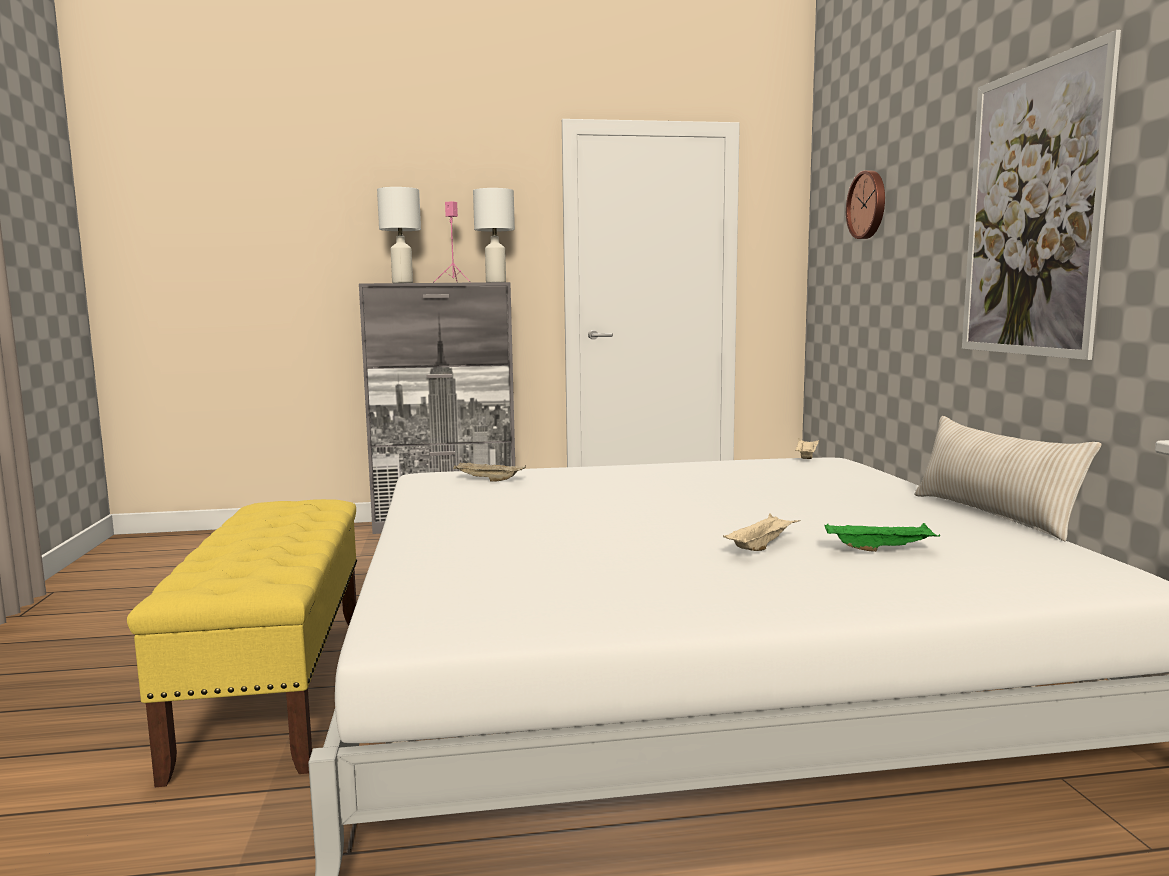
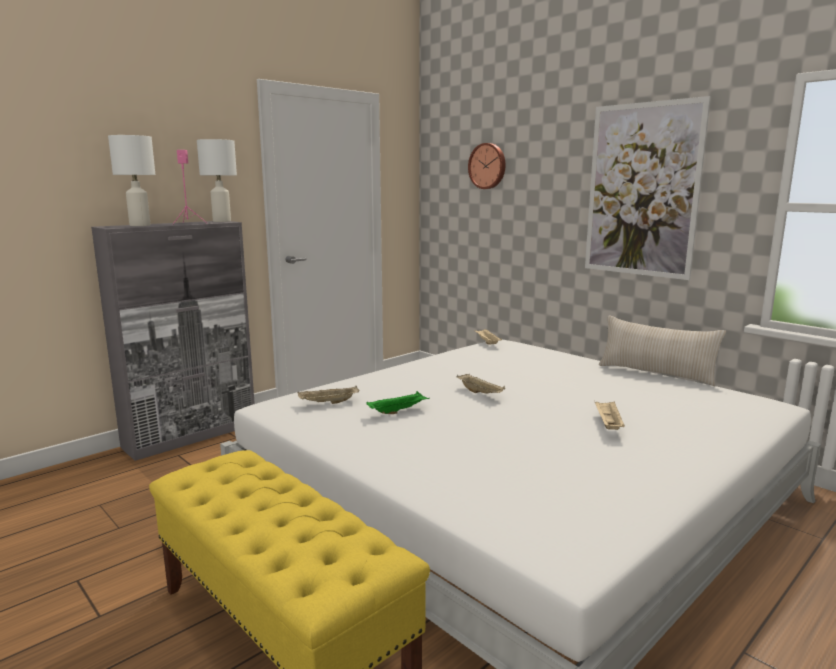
camera: 35 degrees left, 5 degrees up
(665, 495) = (480, 393): none -> beige tray
(880, 549) = (667, 412): green tray -> green tray (398, 411)

